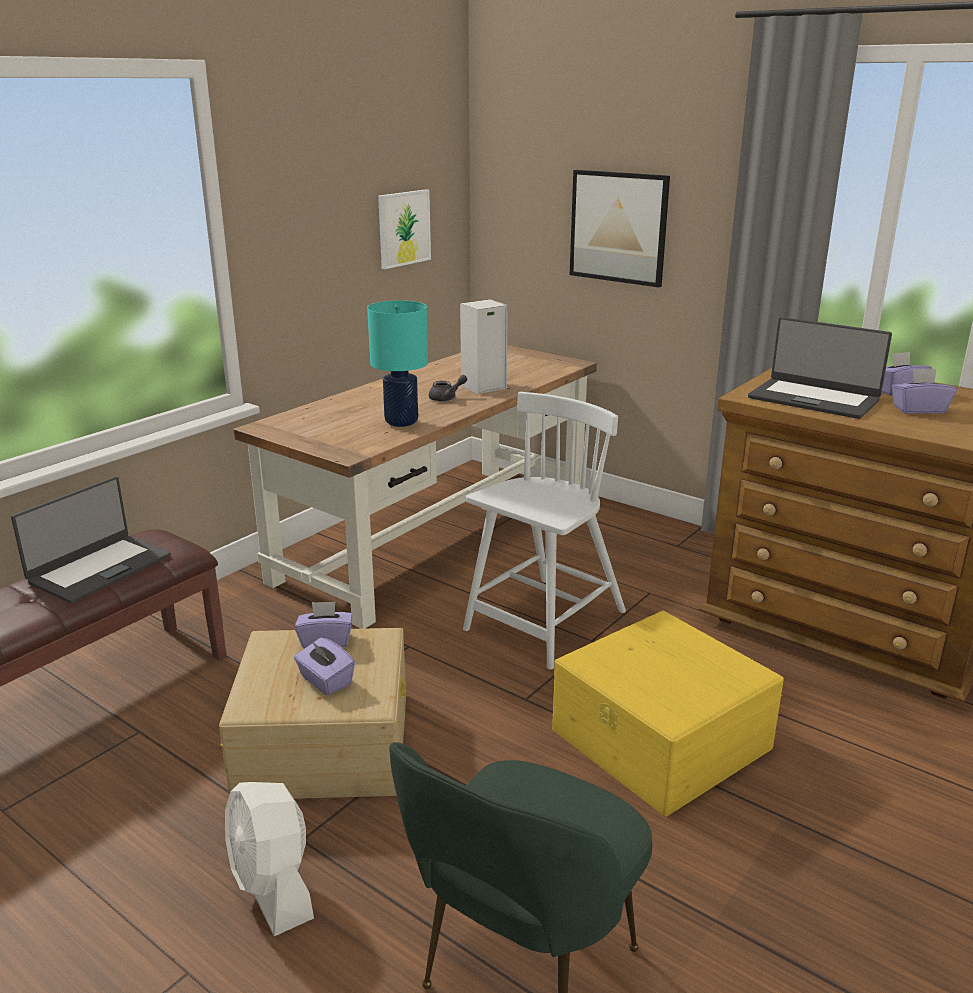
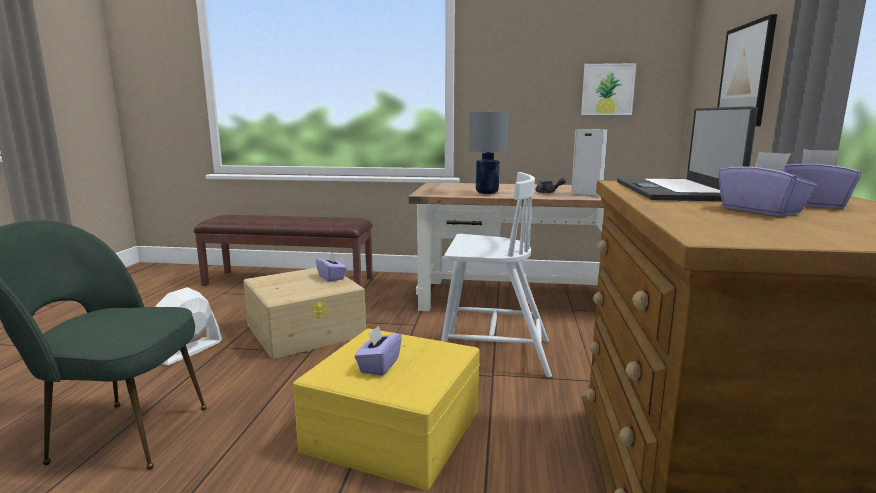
camera: 60 degrees right, 10 degrees down
(99, 569) = (317, 220): laptop -> none
(325, 681) = (293, 285): purple tissue box -> purple tissue box (379, 365)
(402, 424) = (487, 193): turquoise table lamp -> grey table lamp

